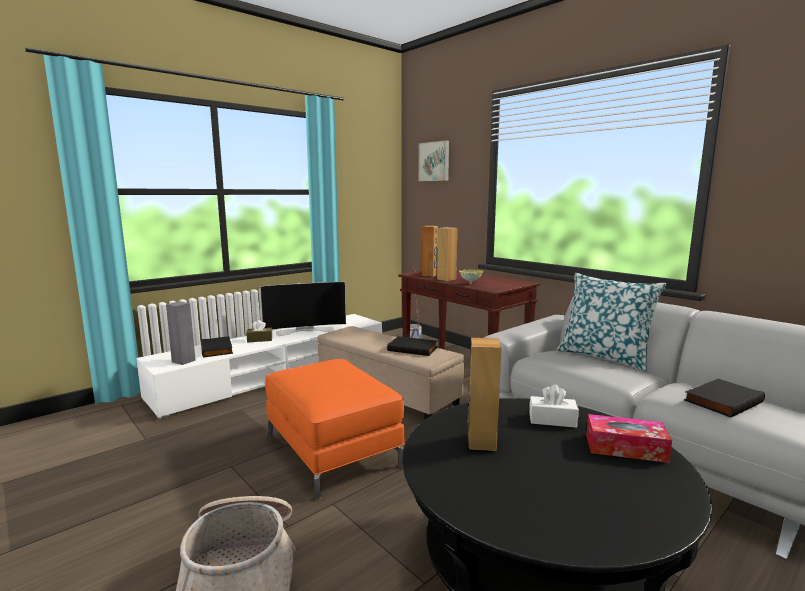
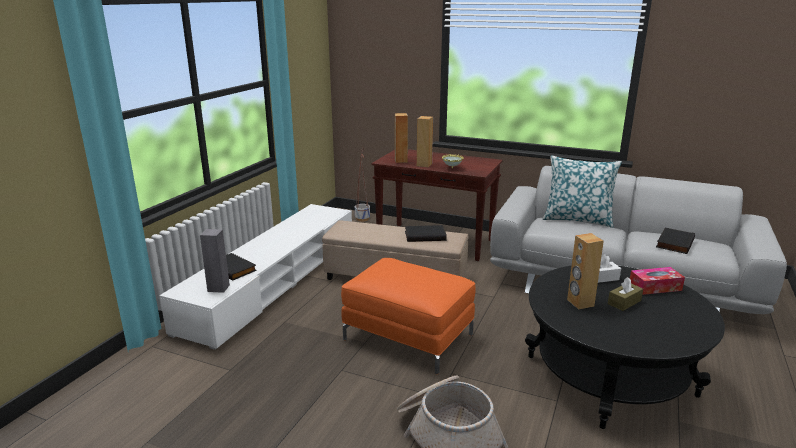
camera: 25 degrees left, 10 degrees up
(259, 339) = (259, 250): brown tissue box -> brown tissue box (624, 302)
(305, 330) = (290, 231): television -> none
(434, 161) = (374, 39): picture -> none

